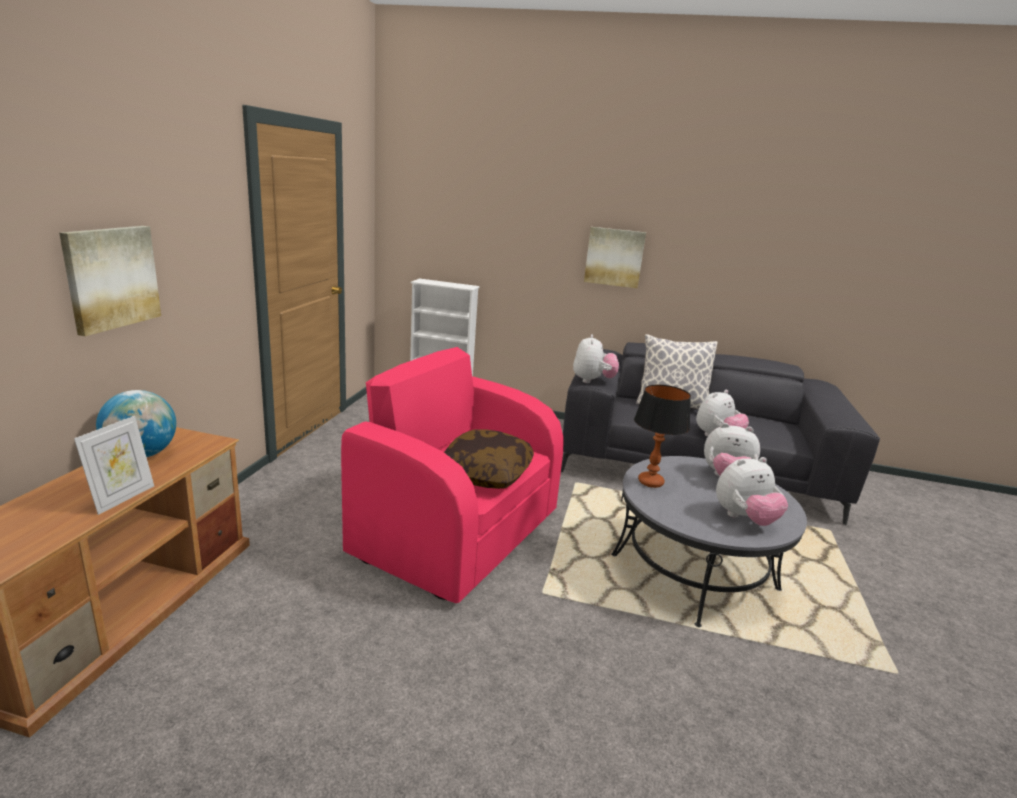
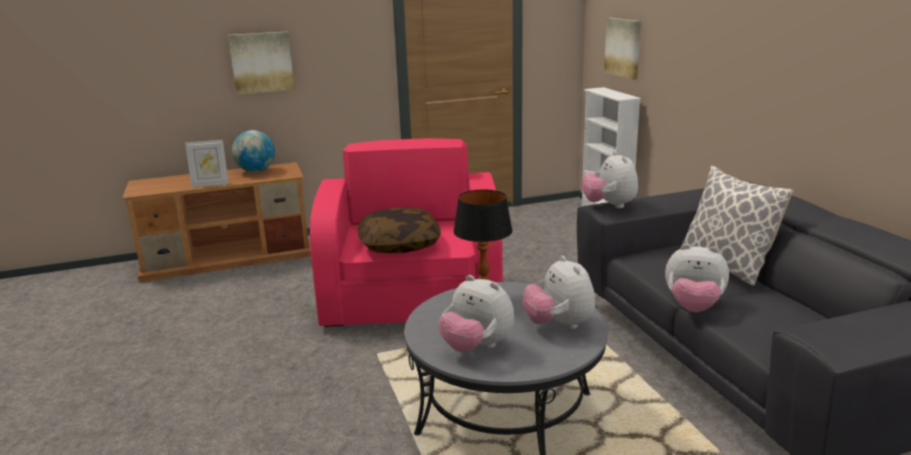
camera: 60 degrees right, 0 degrees up
(592, 381) = (609, 206): plush toy -> plush toy turned 105 degrees clockwise
(614, 257) = (748, 67): picture -> picture (623, 47)

